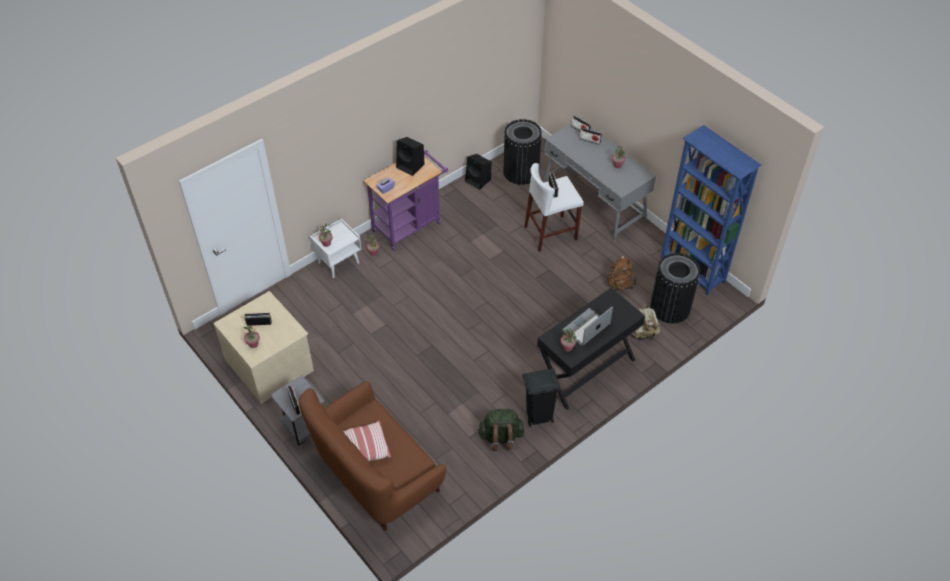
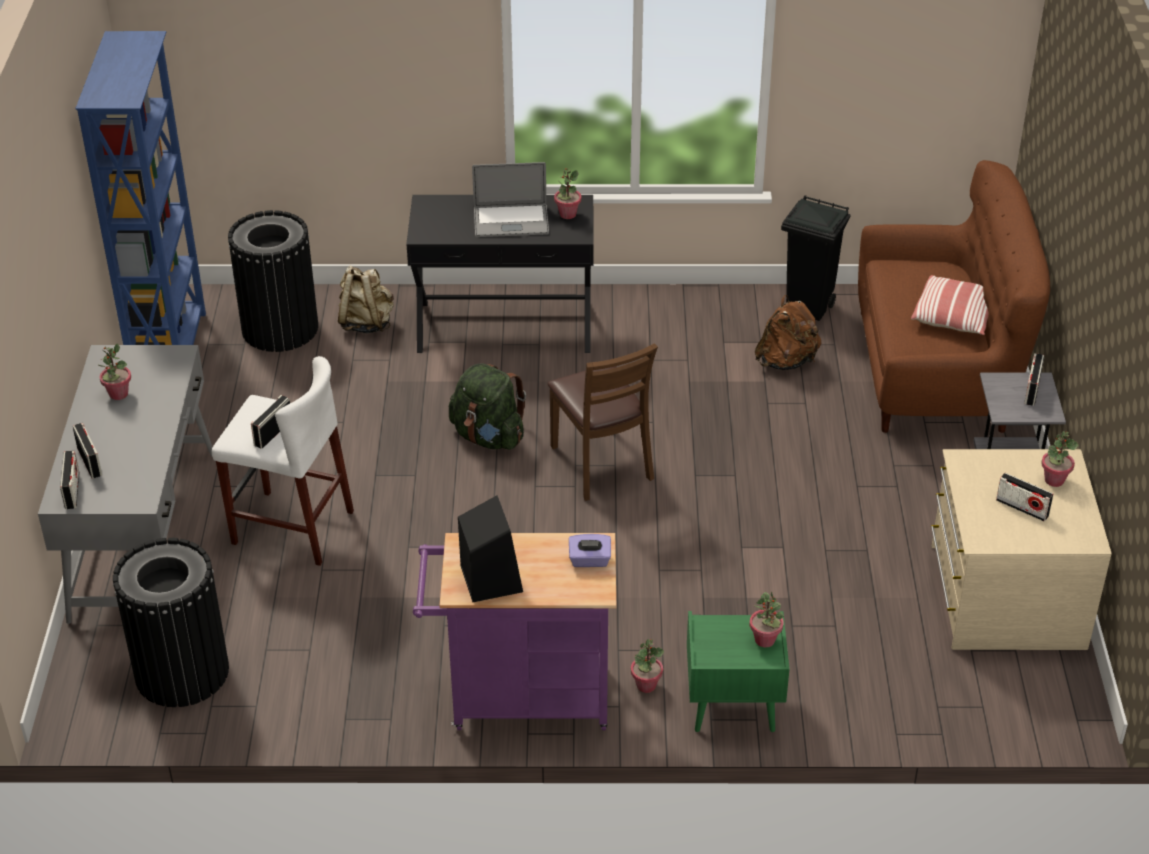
camera: 140 degrees left, 10 degrees down
(338, 262) = (732, 707): white nightstand -> green nightstand
(473, 327) = (601, 464): none -> brown chair
(478, 180) = (282, 707): black speaker -> none
(501, 437) = (716, 320): green backpack -> green backpack (488, 437)
(538, 417) = (639, 314): black trash can -> black trash can (809, 307)
(619, 284) = (301, 394): brown backpack -> brown backpack (786, 361)

